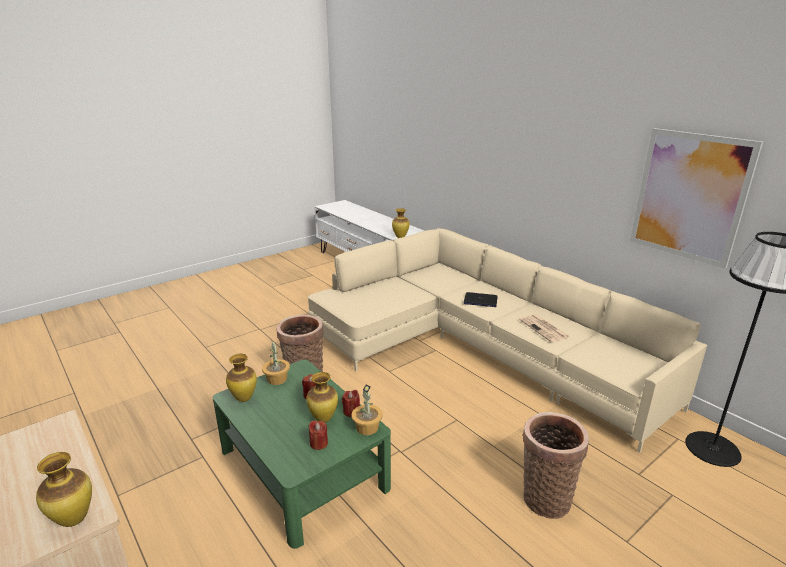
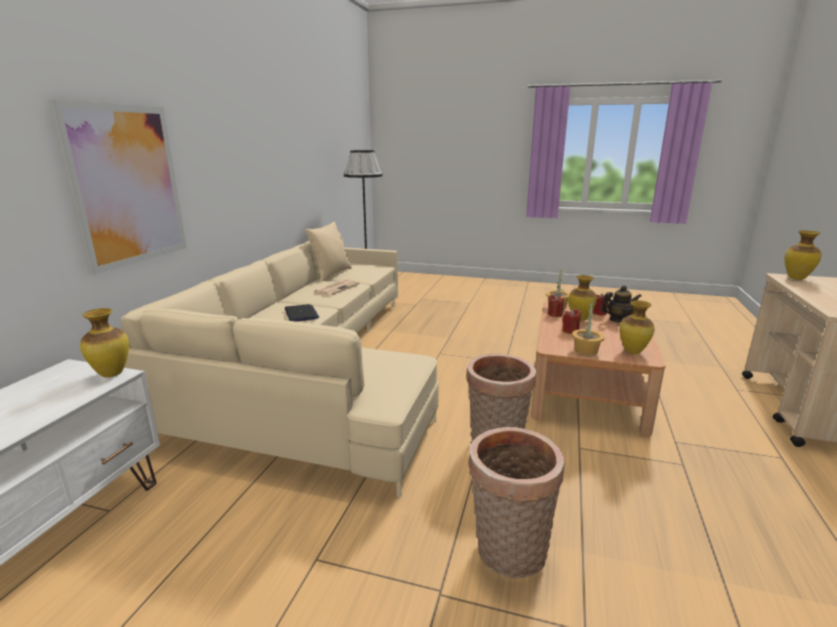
camera: 125 degrees left, 5 degrees down
(290, 442) = (618, 320): none -> teapot
(303, 468) = (586, 388): green coffee table -> brown coffee table
(545, 496) = (469, 319): basket -> basket (508, 554)
(608, 339) = (330, 274): none -> beige pillow
(689, 196) = (303, 146): picture -> picture (126, 186)

